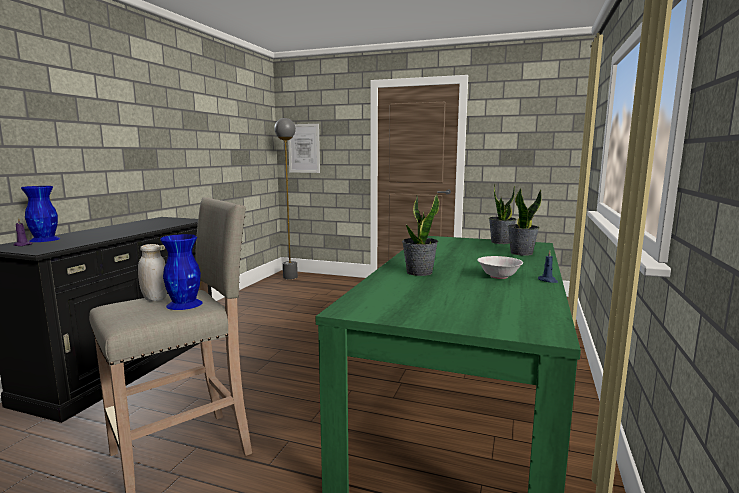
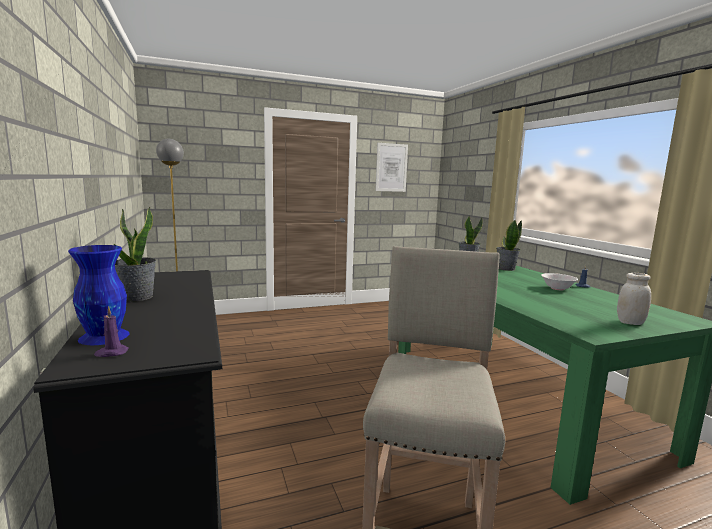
camera: 40 degrees left, 0 degrees up
(155, 298) = (402, 374): white jar -> white jar (630, 322)
(185, 304) = (446, 370): blue vase -> none
(304, 148) = (182, 175): picture -> picture (391, 167)
(419, 272) = (515, 294): potted plant -> potted plant (136, 297)

